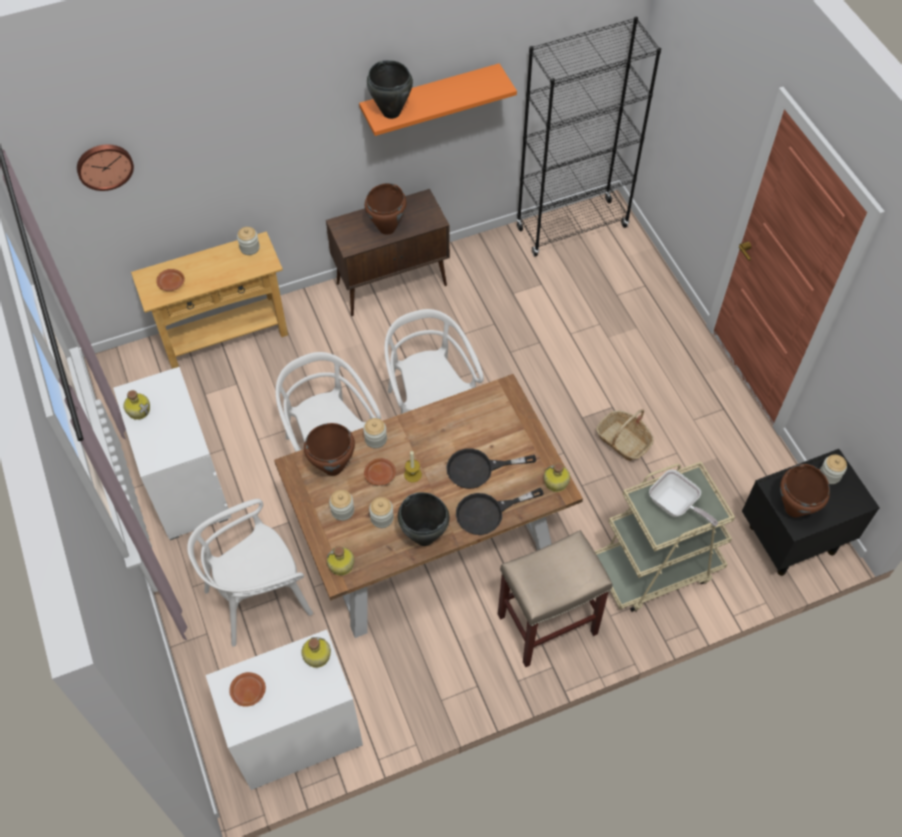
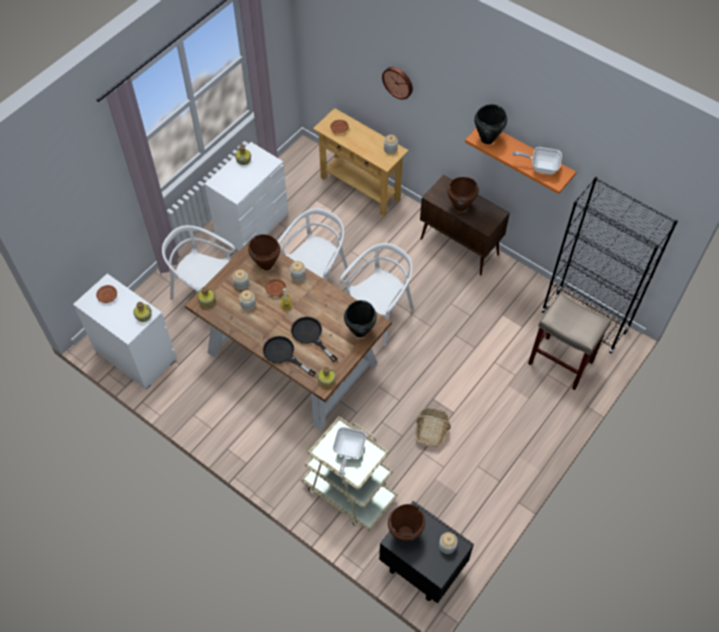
camera: 60 degrees right, 0 degrees up
(104, 165) = (340, 38): wall clock -> wall clock (398, 82)
(424, 537) = (248, 331): black cooking pot -> black cooking pot (359, 332)
(470, 88) = (540, 167): none -> frying pan
(546, 625) = (271, 447): beige stool -> beige stool (559, 362)

